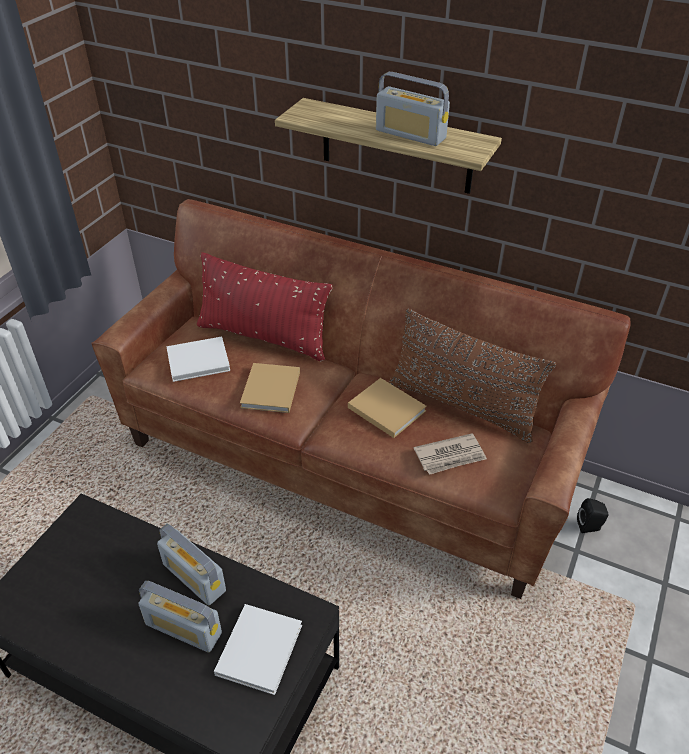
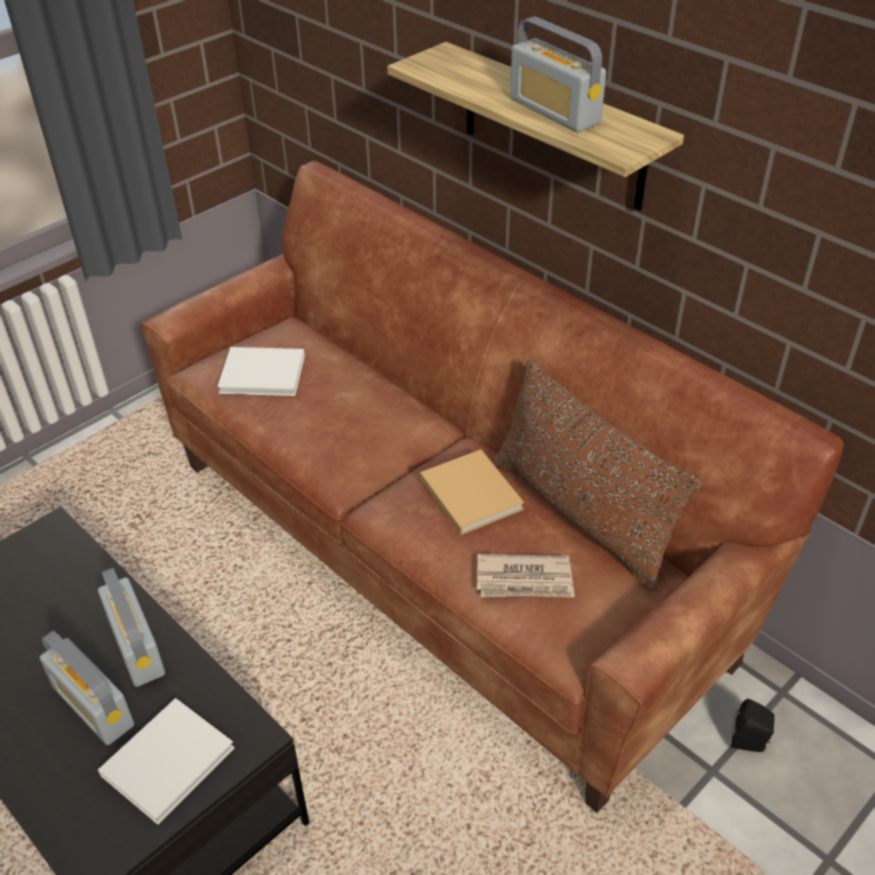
camera: 20 degrees right, 0 degrees up
(264, 337) = (362, 362): red pillow -> none
(270, 391) = (332, 433): beige book -> none

